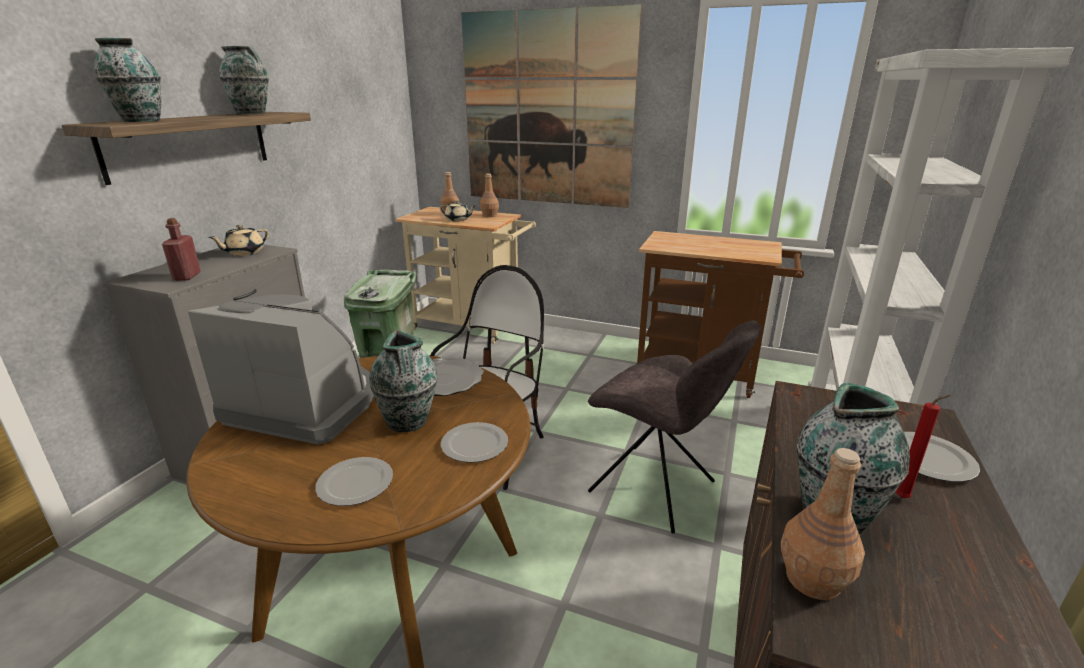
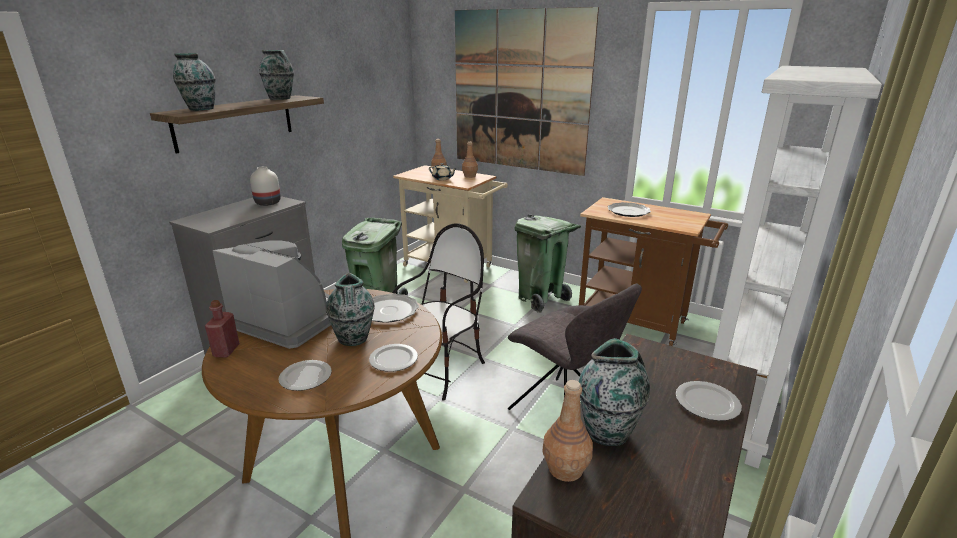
camera: 10 degrees right, 0 degrees up
(187, 276) = (224, 220): red bottle -> red bottle (226, 351)
(244, 253) = (267, 203): beige teapot -> white vase
(586, 355) = (540, 299): none -> green trash can
(692, 244) = (628, 211): none -> plate
(904, 498) = (667, 427): red candle -> none

